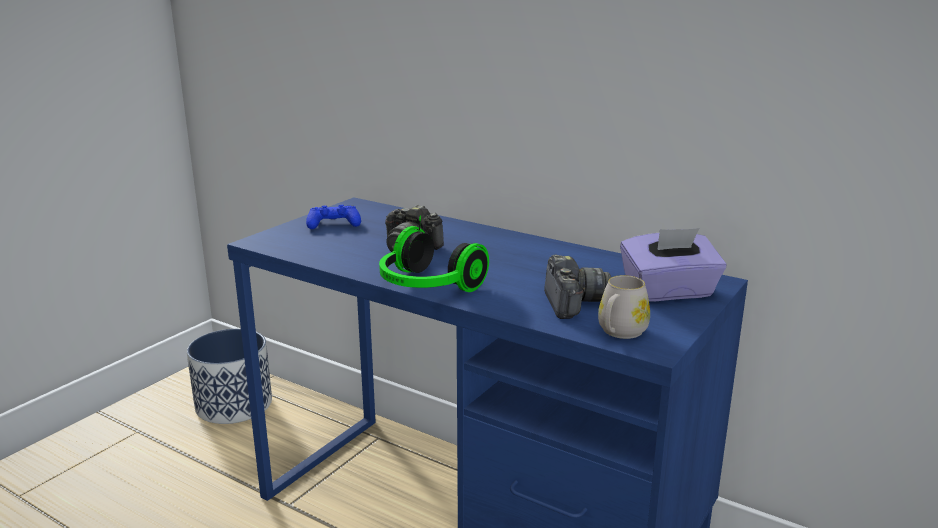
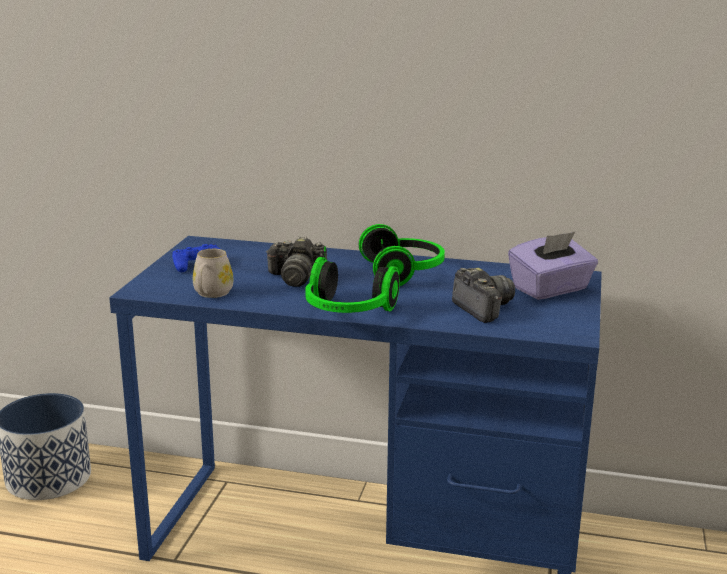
camera: 20 degrees left, 0 degrees up
(522, 255) = (404, 273): none -> headphones
(619, 332) = (540, 327): white mug -> white mug (211, 294)

